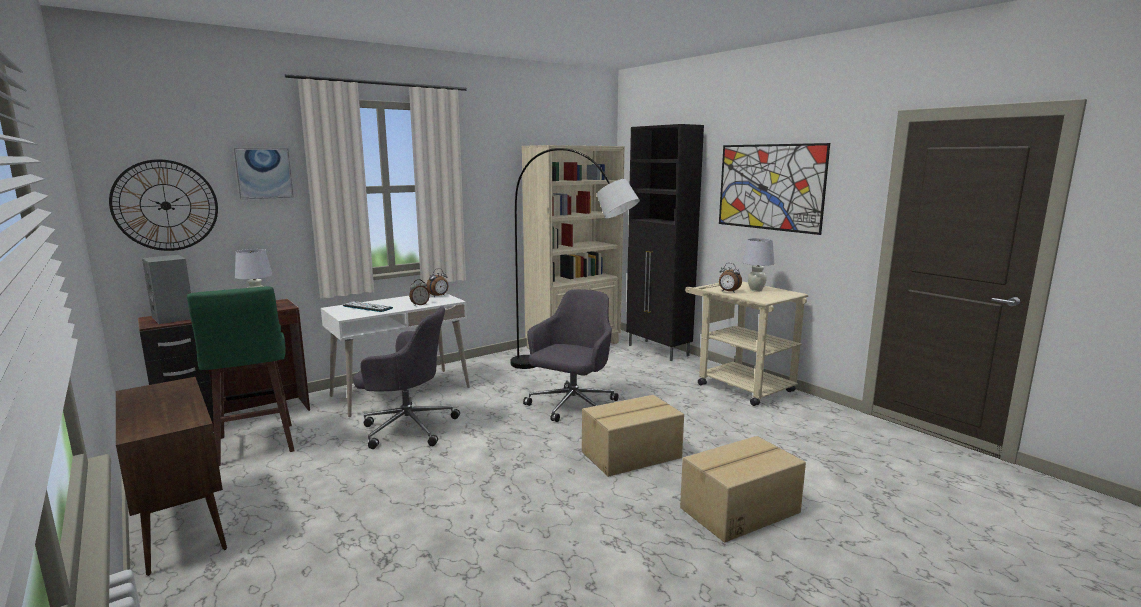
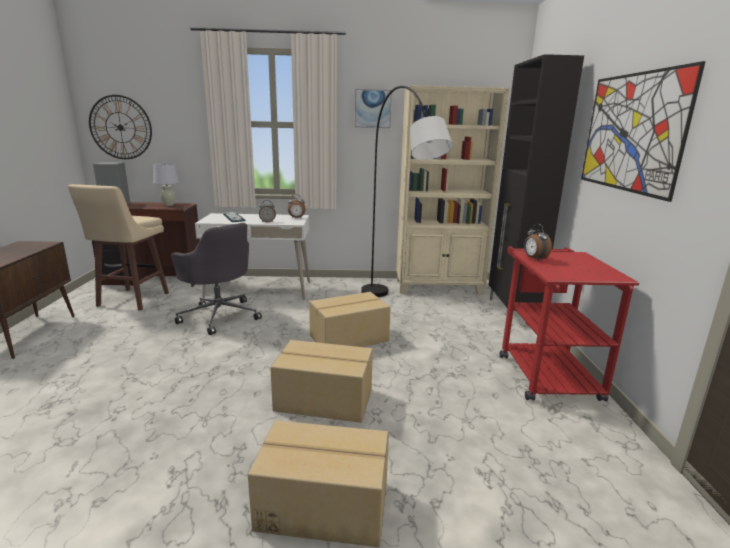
camera: 35 degrees right, 5 degrees up
(255, 446) = (132, 300): green stool -> beige stool
(263, 173) = (181, 107): picture -> picture (372, 109)
(572, 407) = (349, 339): grey office chair -> cardboard box
(738, 385) = (544, 372): beige cart -> red cart
(756, 290) = (574, 264): white table lamp -> none

